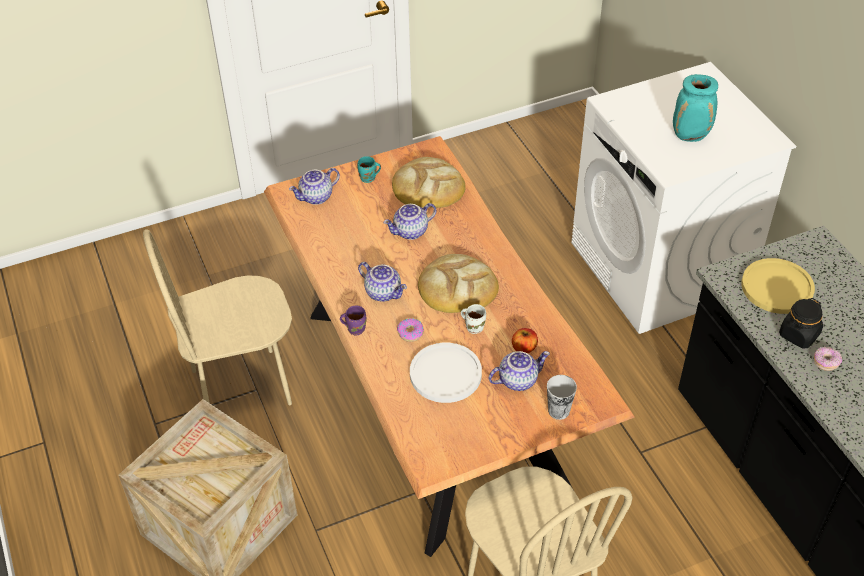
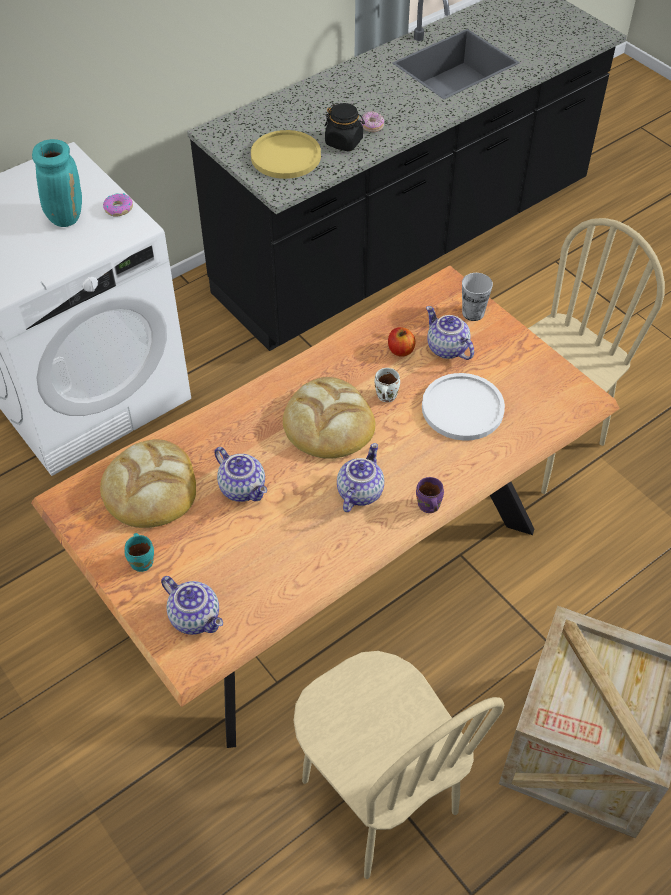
camera: 105 degrees left, 5 degrees up
(410, 332) = (415, 451): donut -> donut (118, 209)

